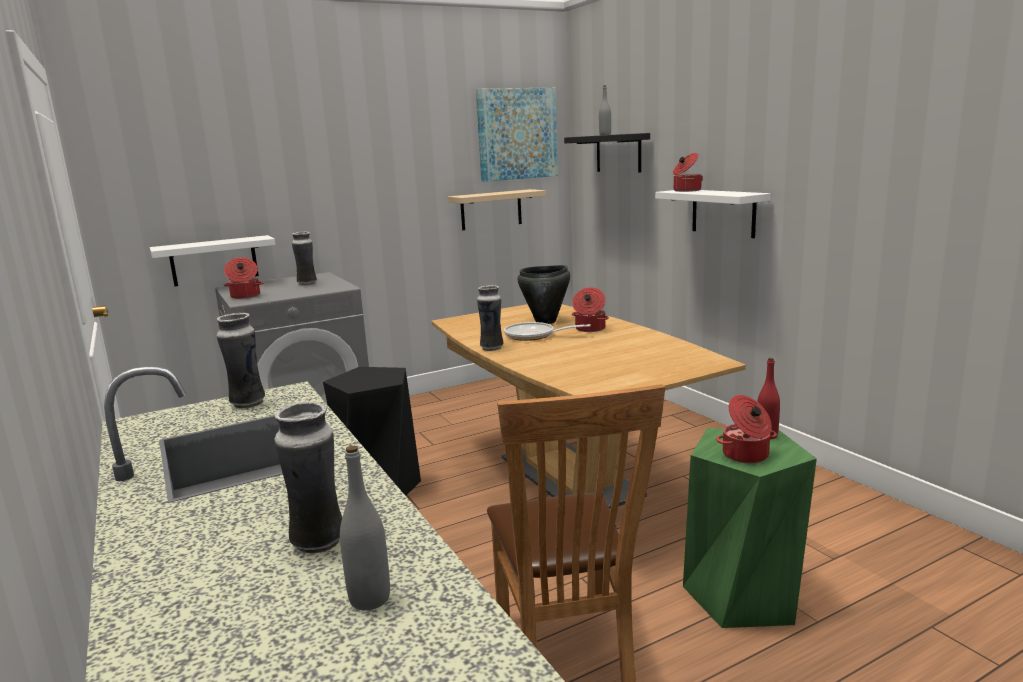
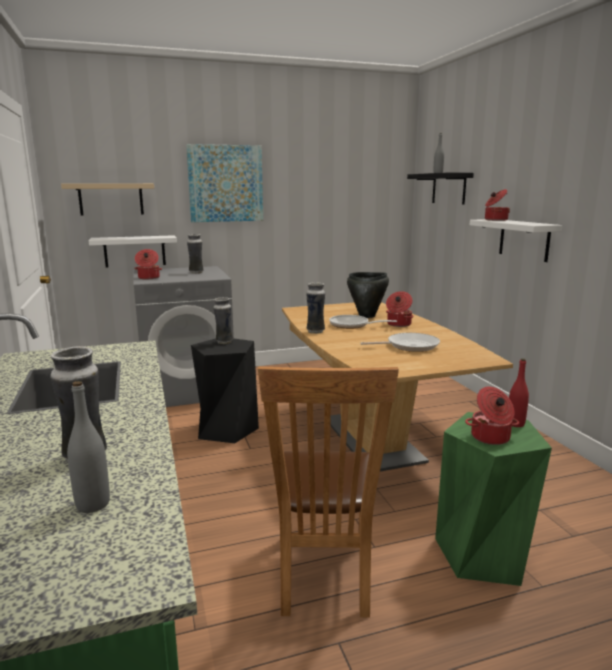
camera: 10 degrees right, 0 degrees up
(247, 404) = (104, 351): vase -> vase (224, 342)
(491, 209) = (346, 228): beige shelf -> beige shelf (111, 199)
(517, 134) = (371, 170): picture -> picture (225, 183)
(616, 355) = (409, 346): none -> frying pan

